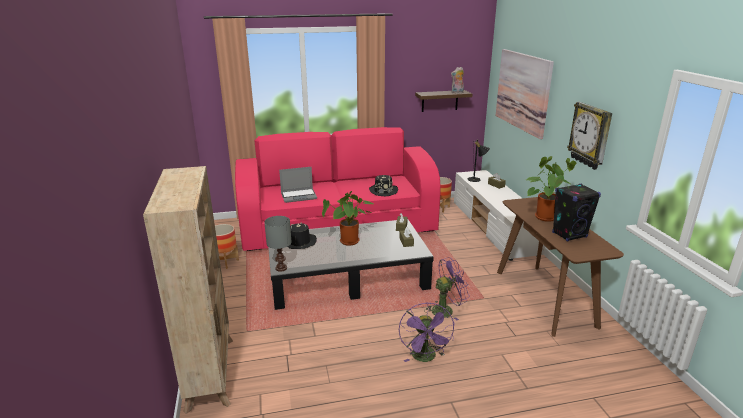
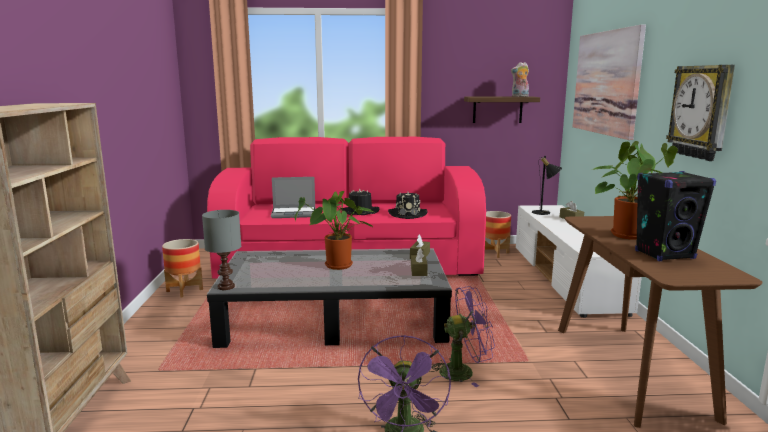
camera: 10 degrees right, 10 degrees down
(299, 242) = (270, 262): black hat -> black hat (360, 212)

